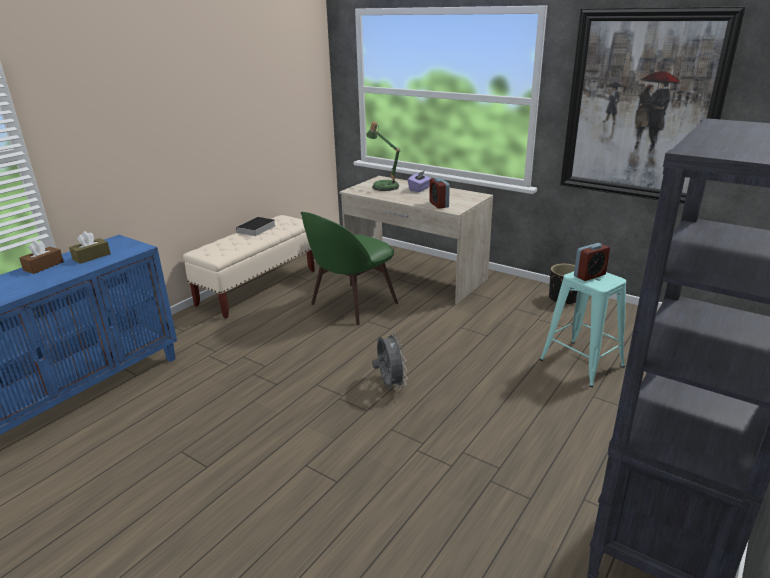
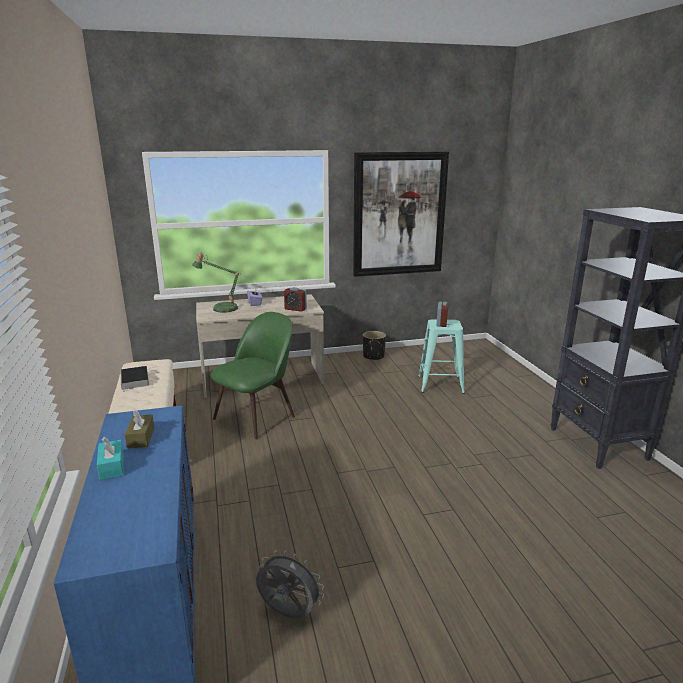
camera: 50 degrees left, 5 degrees down
(43, 266) = (112, 466): brown tissue box -> turquoise tissue box
(351, 305) = (257, 416): green chair -> green chair turned 135 degrees counterclockwise
(389, 385) = (378, 447): grey fan -> grey fan (287, 614)

